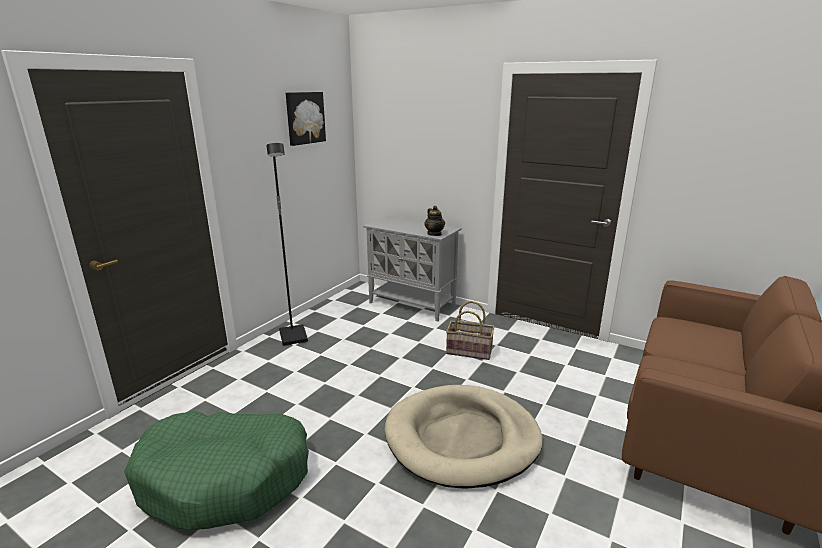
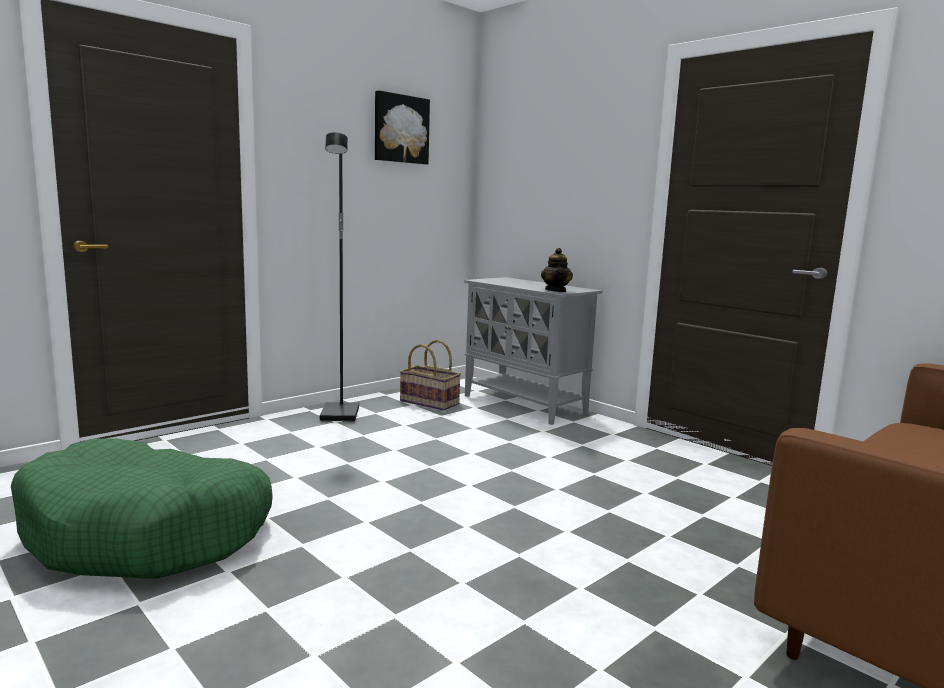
camera: 15 degrees right, 10 degrees down
(462, 438) = (507, 552): beige dog bed -> none
(469, 351) = (580, 460): basket -> basket (430, 402)

